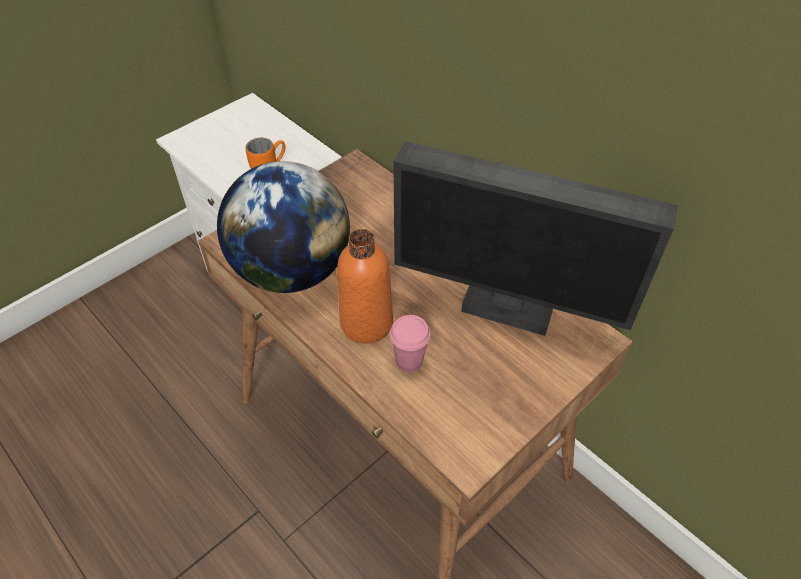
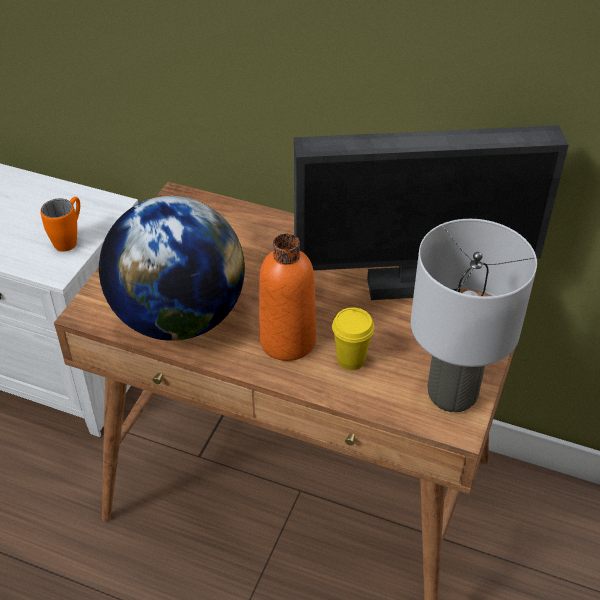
camera: 25 degrees left, 5 degrees down
(409, 361) = (351, 360): pink cup -> yellow cup
(480, 429) = (452, 393): none -> white table lamp

